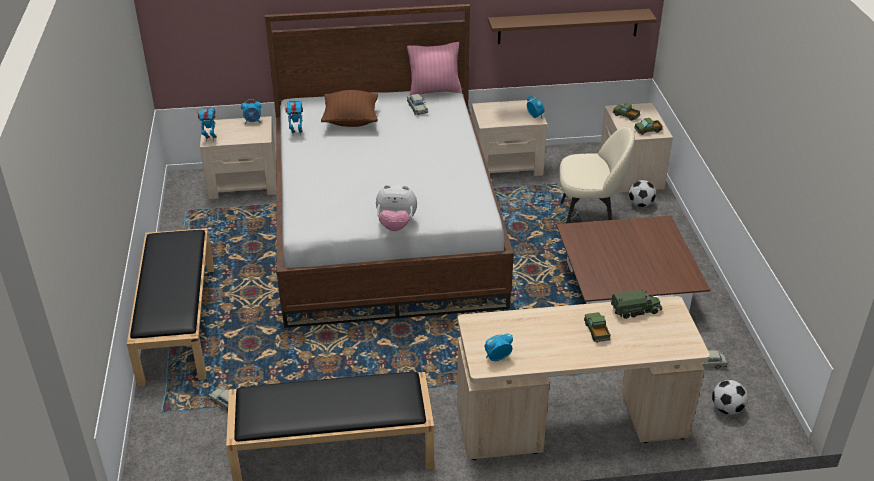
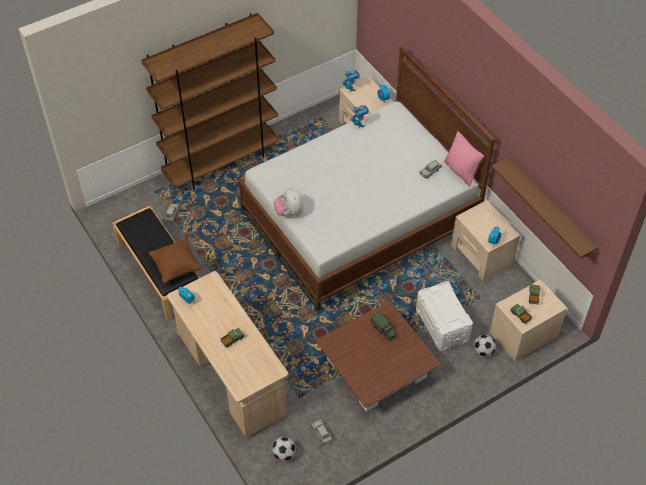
camera: 65 degrees right, 15 degrees up
(177, 322) = (221, 163): black bench -> brown bookcase
(351, 121) = (391, 144): brown pillow -> brown pillow (176, 267)
(588, 221) = (441, 325): beige chair -> white storage box
(636, 310) = (262, 354): toy truck -> toy truck (383, 329)

